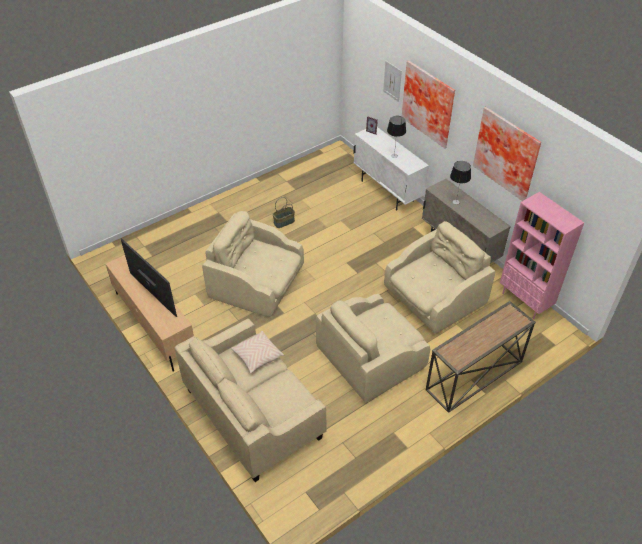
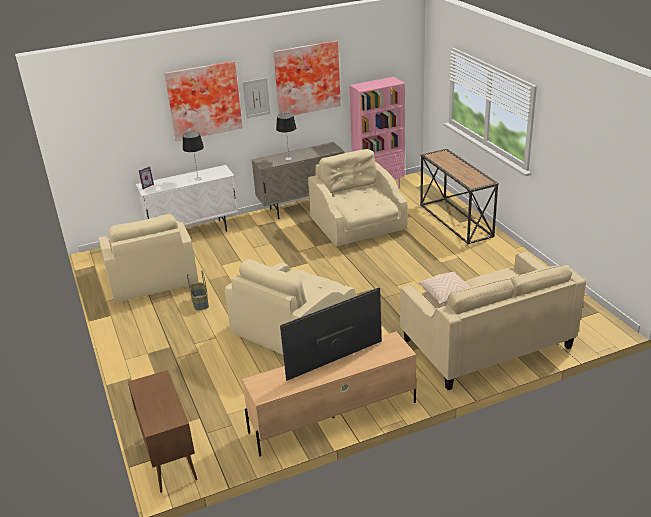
camera: 75 degrees left, 15 degrees down
(116, 251) = (169, 457): none -> brown cabinet
(372, 358) = (425, 266): beige armchair -> beige armchair (150, 277)
(392, 81) = (145, 114): picture -> picture (256, 98)

